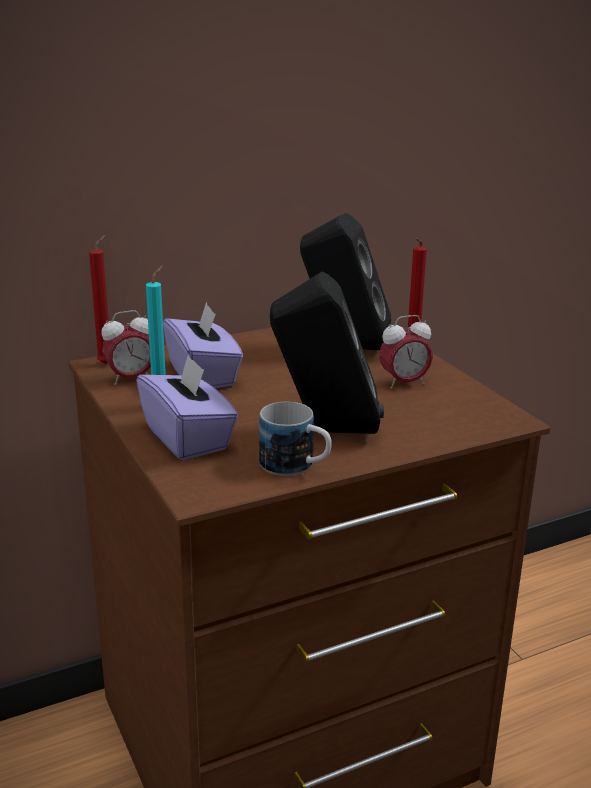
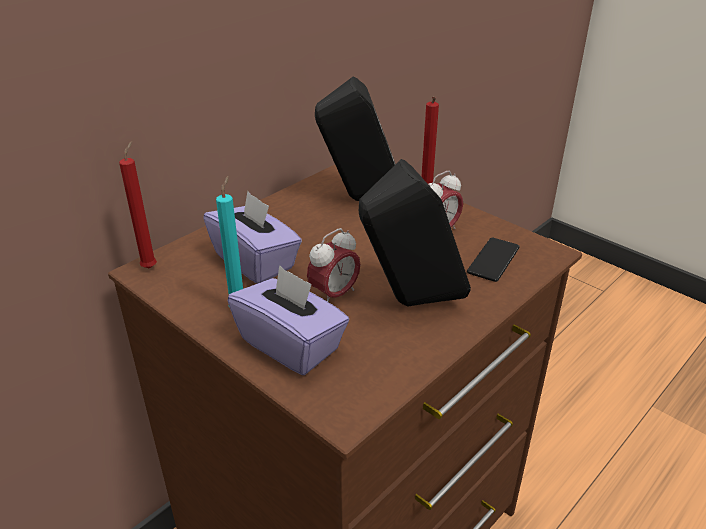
camera: 20 degrees left, 10 degrees up
(130, 379) = (187, 282): alarm clock -> alarm clock (334, 295)
(296, 467) = (413, 354): mug -> none
(443, 415) = (493, 260): none -> phone

